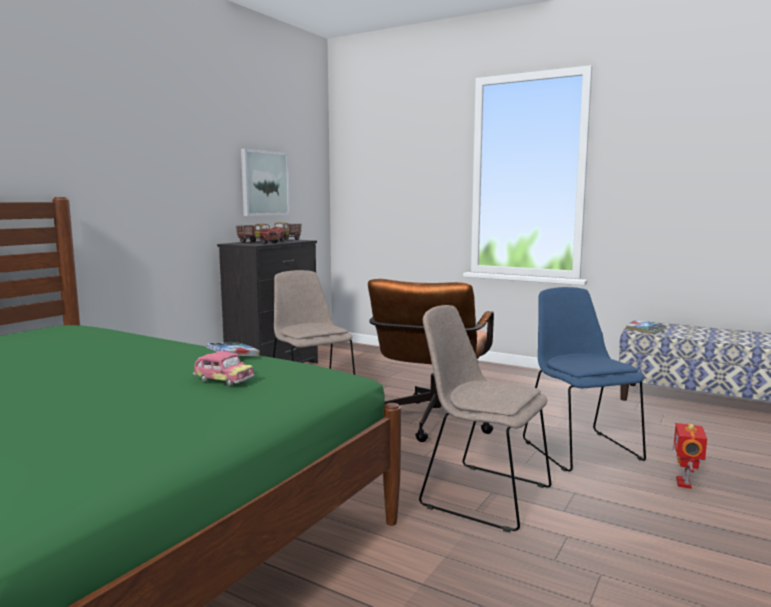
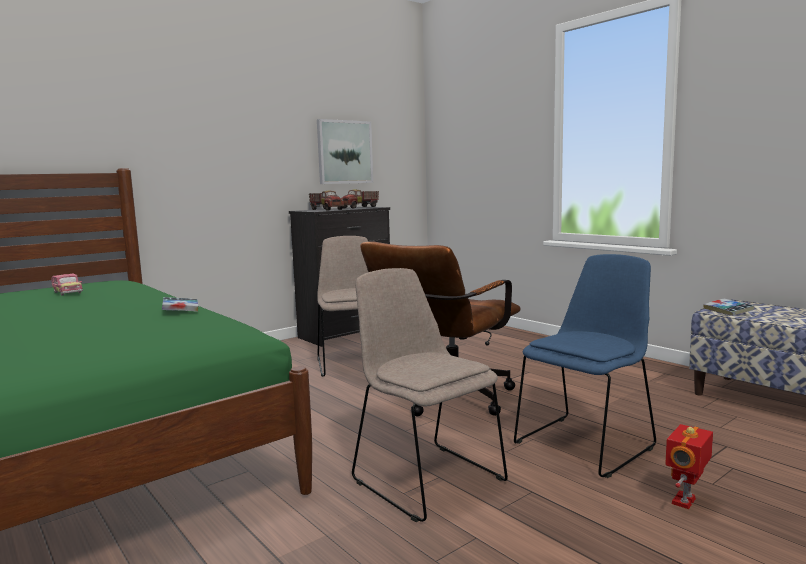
camera: 20 degrees right, 0 degrees up
(223, 380) = (126, 330): toy car -> toy car (67, 293)
(579, 448) = (586, 443): blue chair -> blue chair turned 45 degrees clockwise

